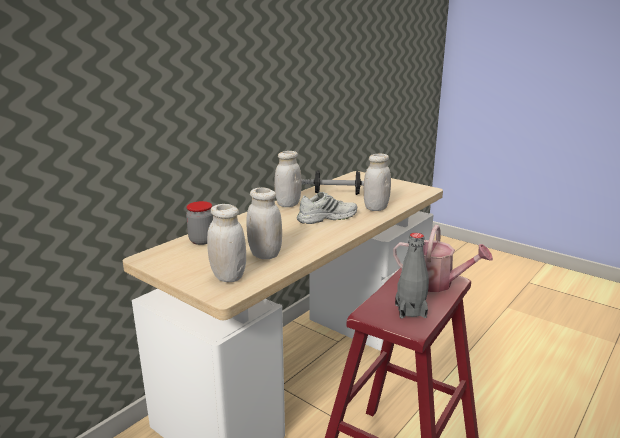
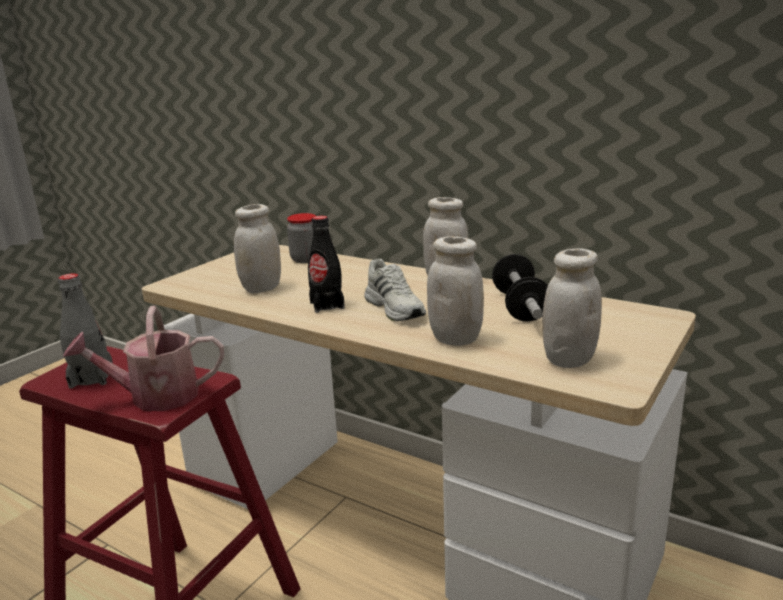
camera: 85 degrees right, 0 degrees up
(228, 276) = (208, 281): white jar -> white jar (569, 359)
(313, 234) = (327, 305): none -> black bottle
(437, 283) = (155, 396): watering can -> watering can turned 60 degrees clockwise

